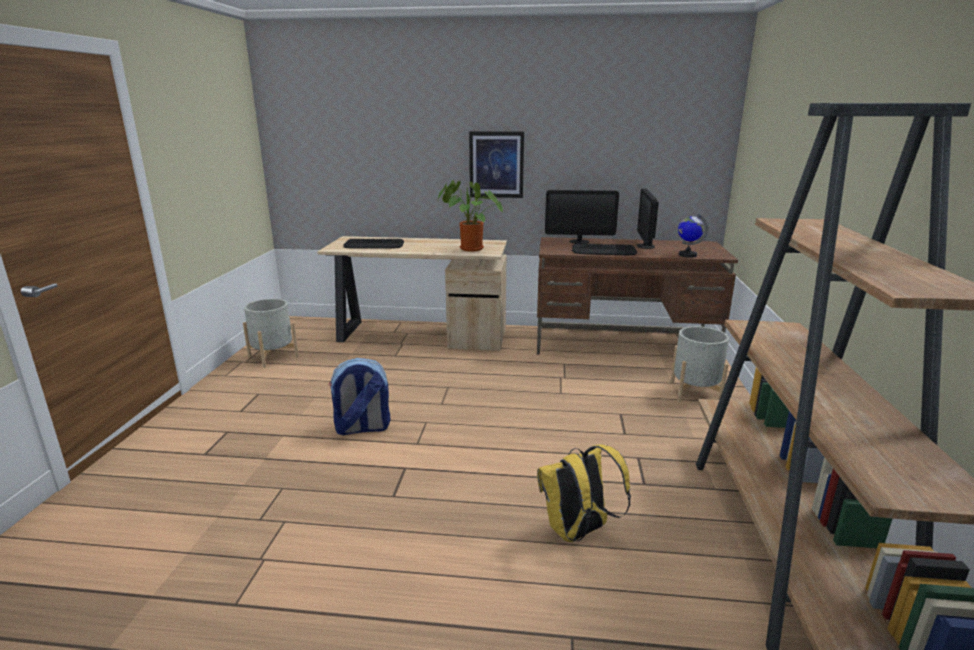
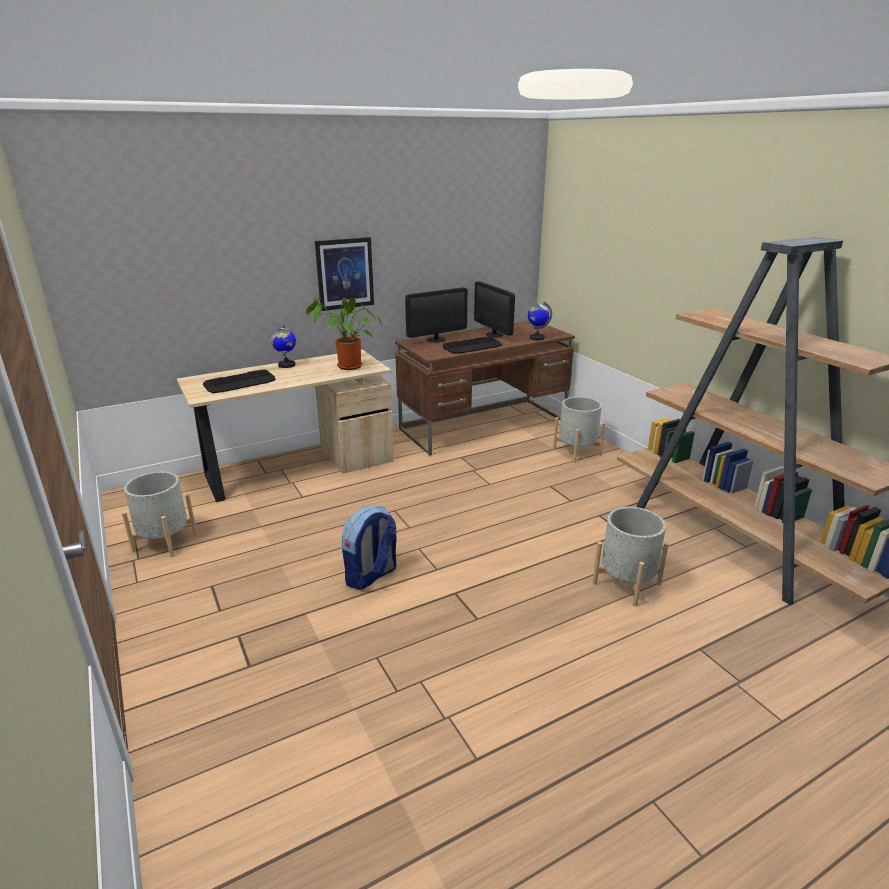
camera: 35 degrees left, 5 degrees up
(427, 240) = (286, 365): none -> globe
(577, 532) = (626, 583): yellow backpack -> grey planter

